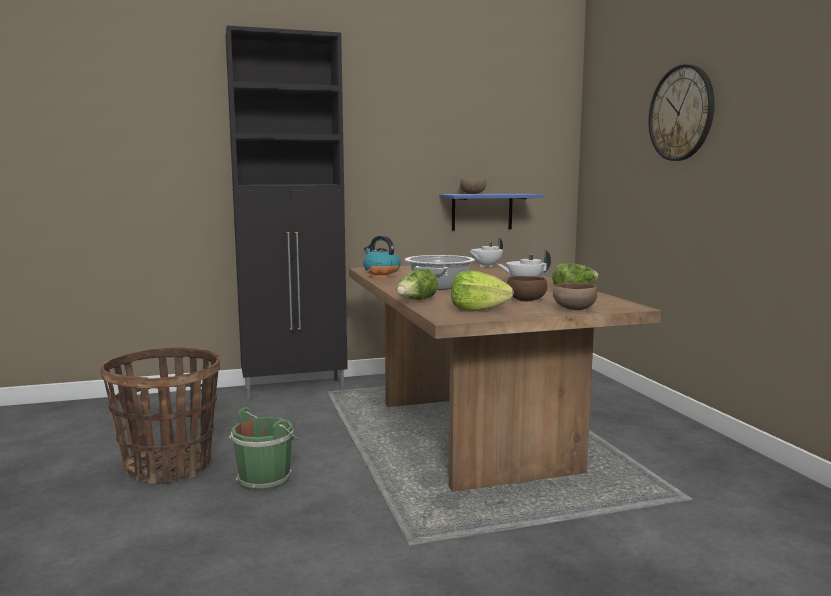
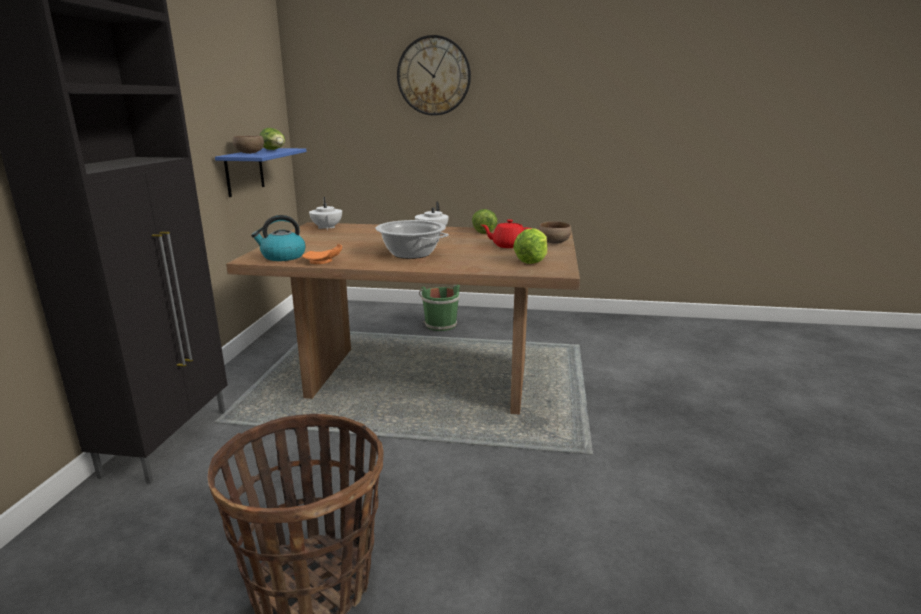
camera: 65 degrees left, 10 degrees up
(266, 478) = (417, 506): green bucket -> green bucket (440, 324)
(416, 301) = (474, 269): lettuce -> lettuce (274, 150)
(525, 300) = (508, 245): brown bowl -> red teapot

